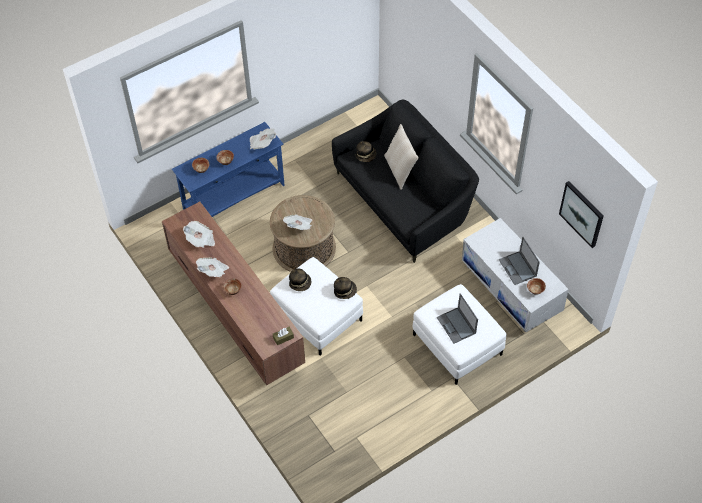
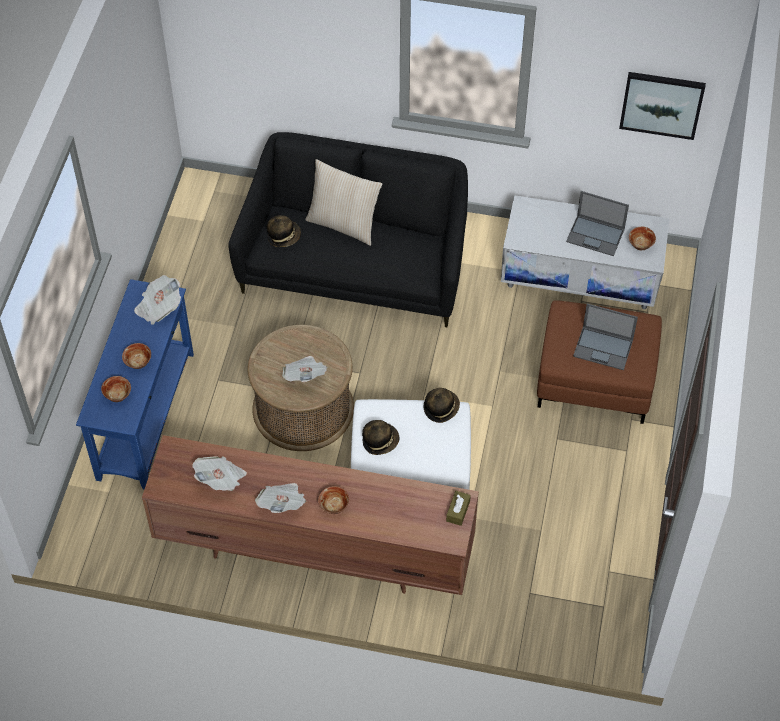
camera: 45 degrees left, 0 degrees up
(458, 345) = (596, 379): white ottoman -> brown ottoman

